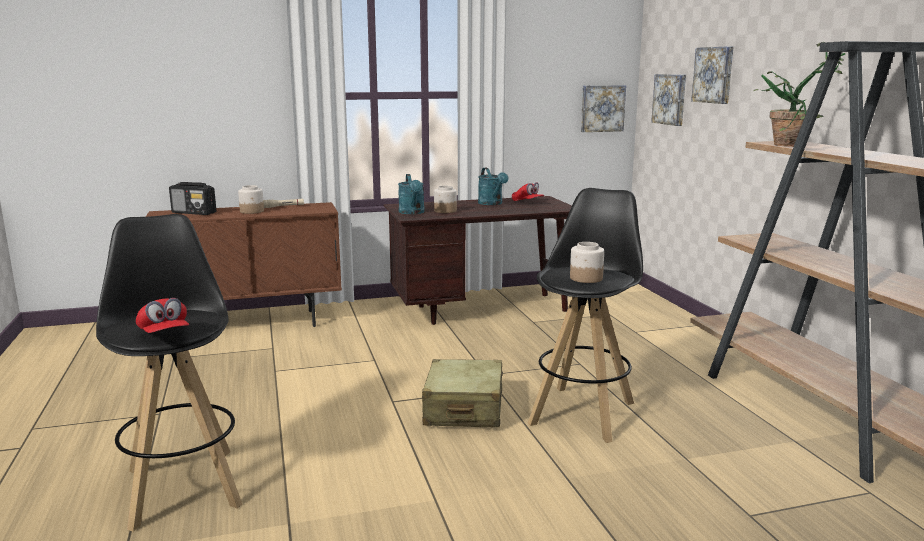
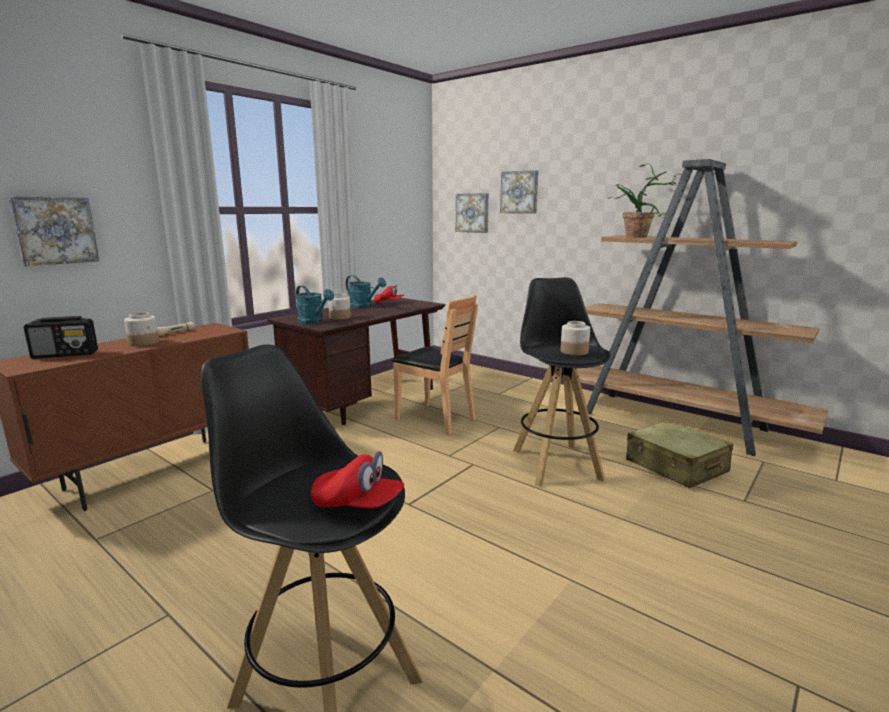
camera: 35 degrees left, 0 degrees up
(464, 409) = (474, 490): beige suitcase -> beige suitcase (676, 466)
(524, 340) = (435, 419): none -> brown chair
(602, 108) = (413, 222): picture -> picture (55, 230)

